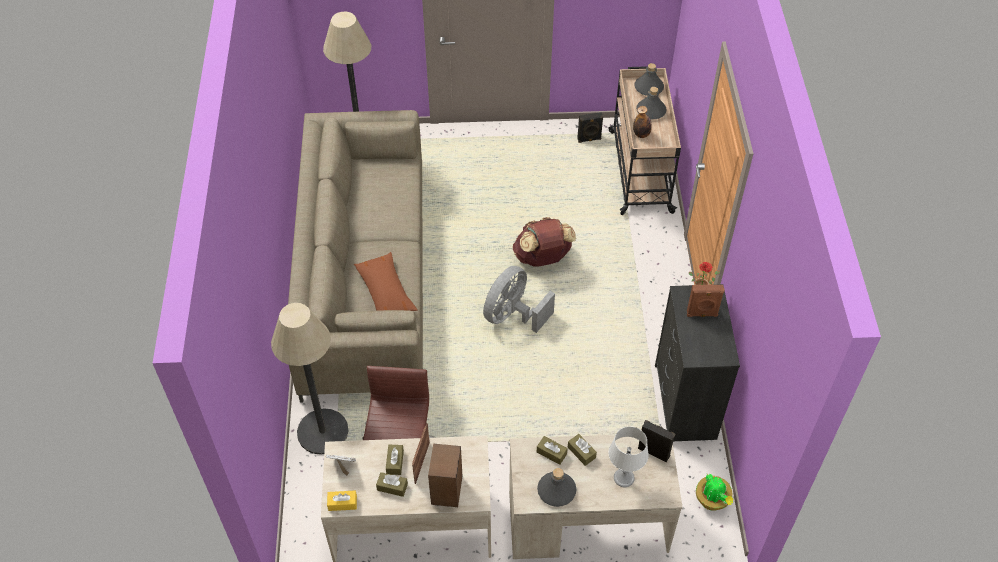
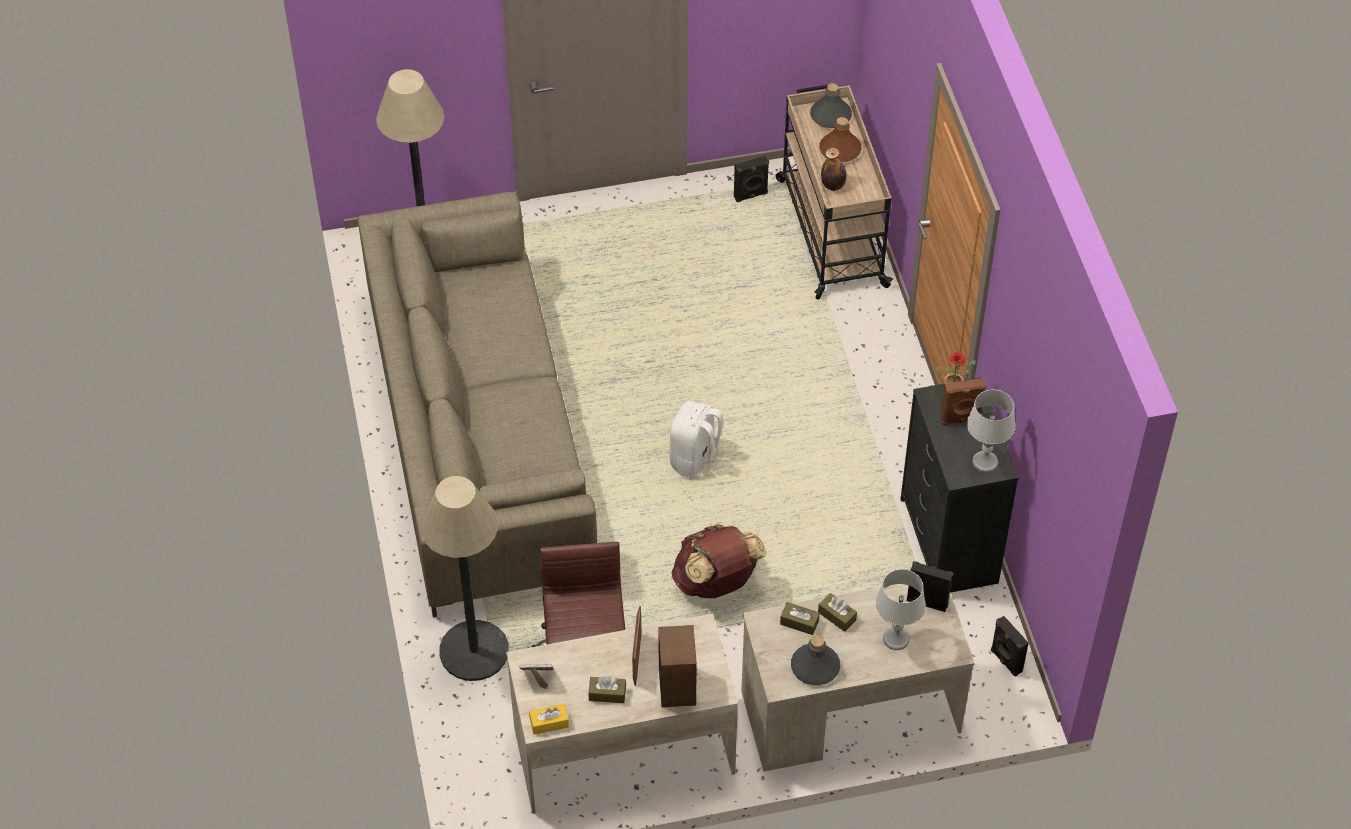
camera: 10 degrees left, 0 degrees up
(386, 292) = (529, 451): brown pillow -> none
(395, 462) = (603, 663): brown tissue box -> none
(513, 315) = (696, 459): grey fan -> white backpack
(542, 258) = (720, 375): brown backpack -> brown backpack (716, 582)
(650, 111) = (839, 150): grey bottle -> brown bottle
(712, 501) = (1005, 661): potted plant -> black speaker
(715, 350) = (985, 462): none -> grey table lamp

